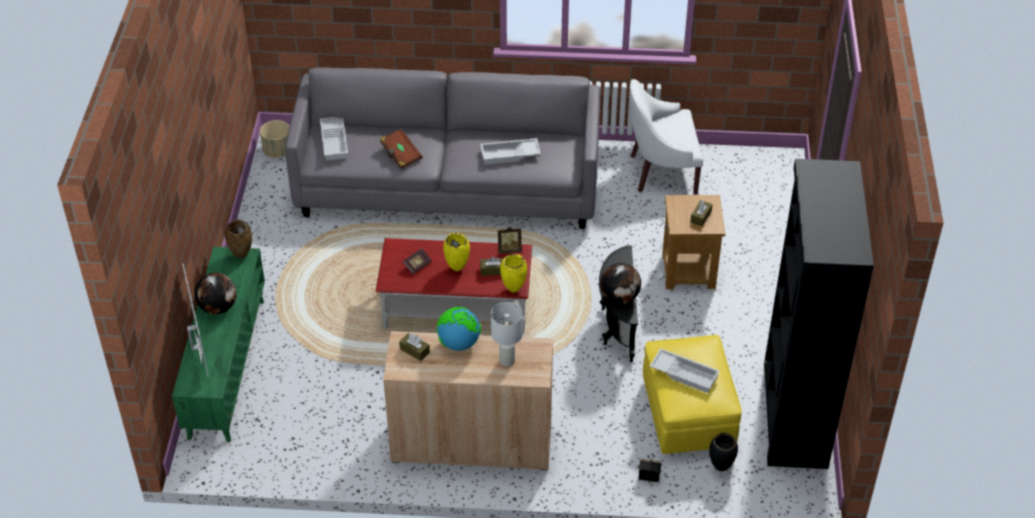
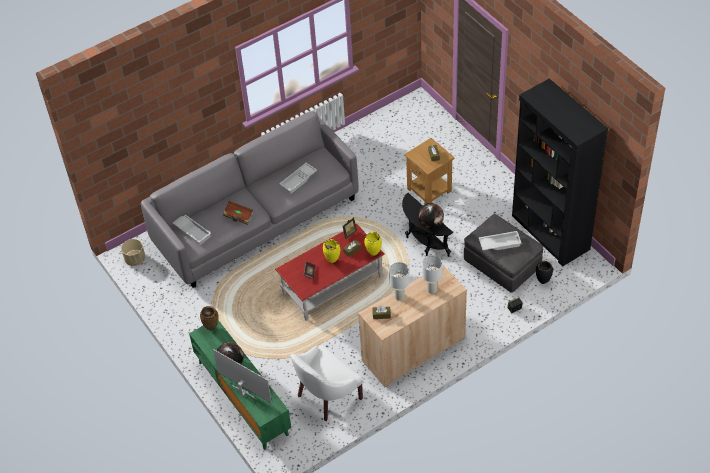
camera: 35 degrees left, 5 degrees up
(459, 343) = (399, 297): globe -> white table lamp
(661, 171) = (361, 143): white armchair -> white armchair (326, 395)
(688, 414) = (502, 265): yellow ottoman -> grey ottoman

